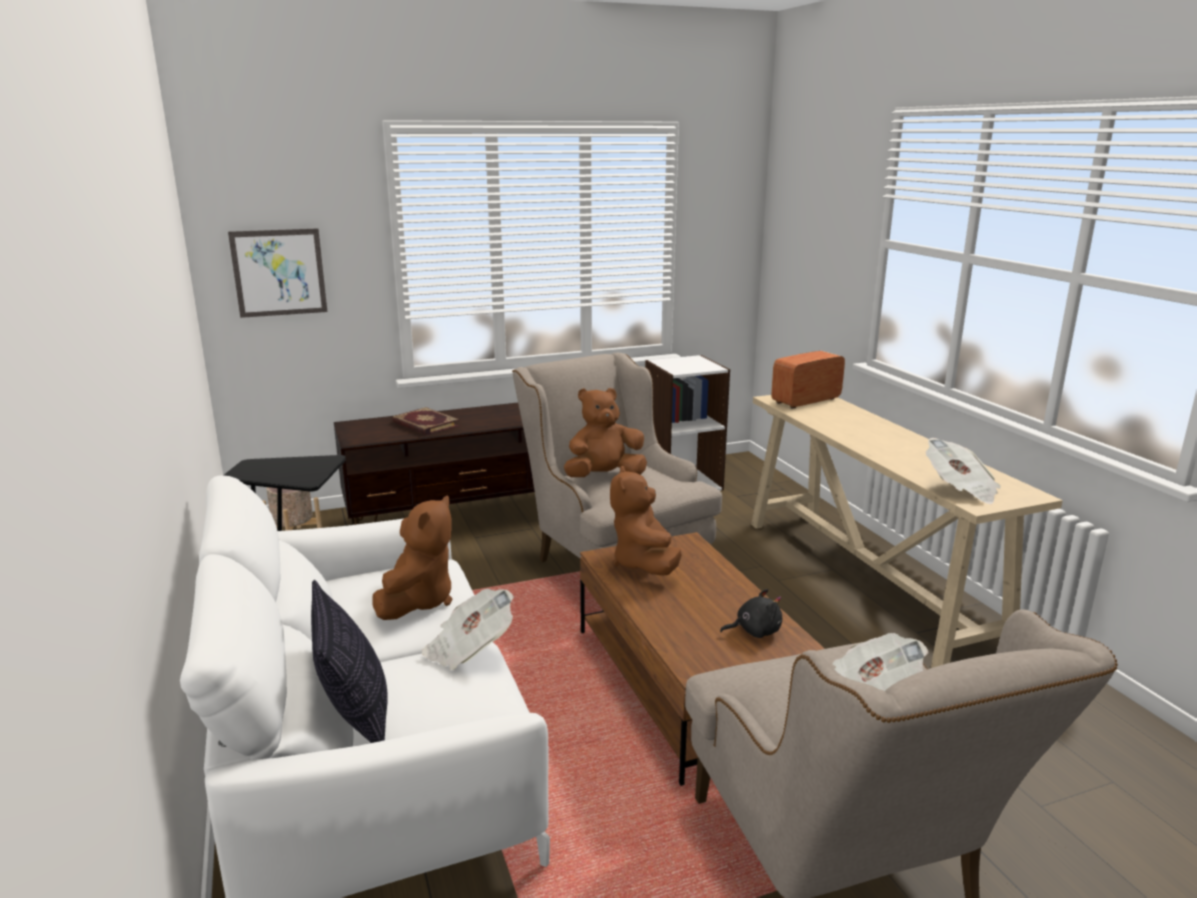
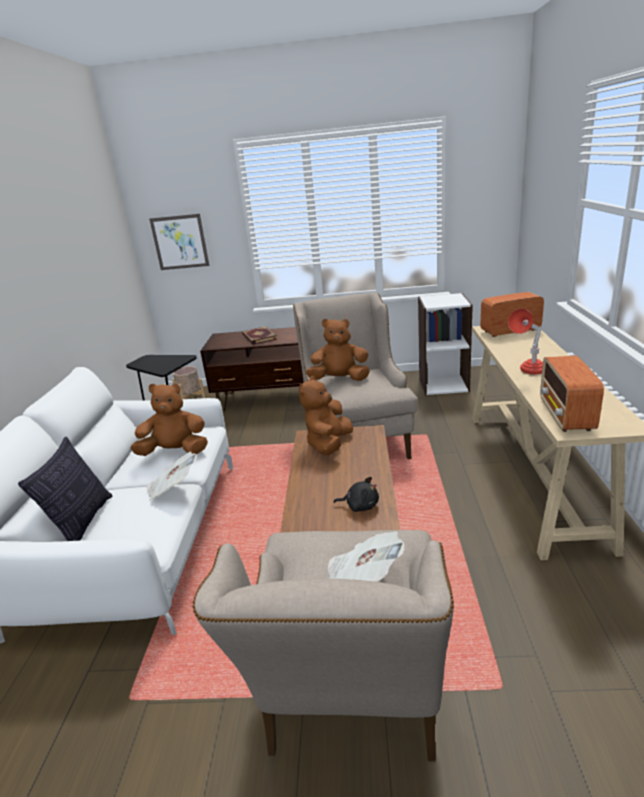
camera: 25 degrees right, 5 degrees up
(418, 601) = (175, 452): brown plush toy -> brown plush toy turned 135 degrees counterclockwise
(874, 446) = (527, 372): none -> red table lamp
(960, 490) = (566, 415): newspaper -> radio

